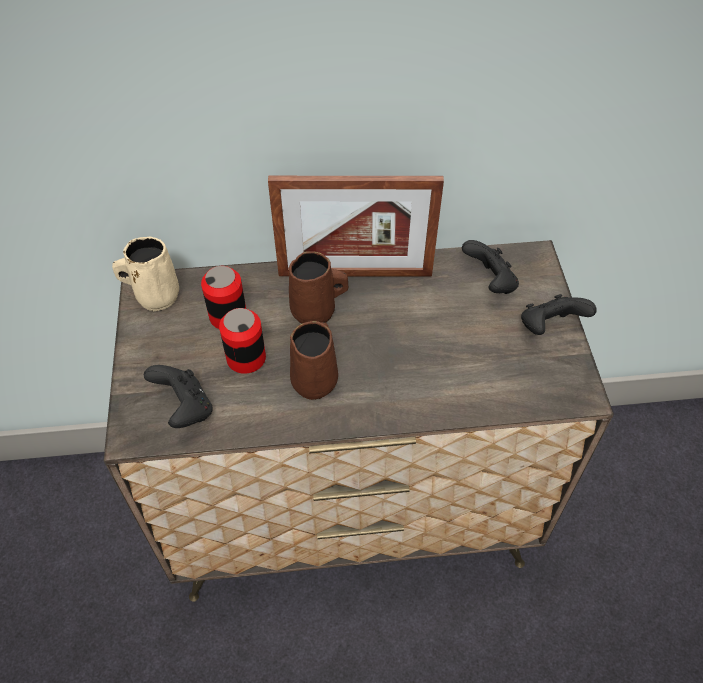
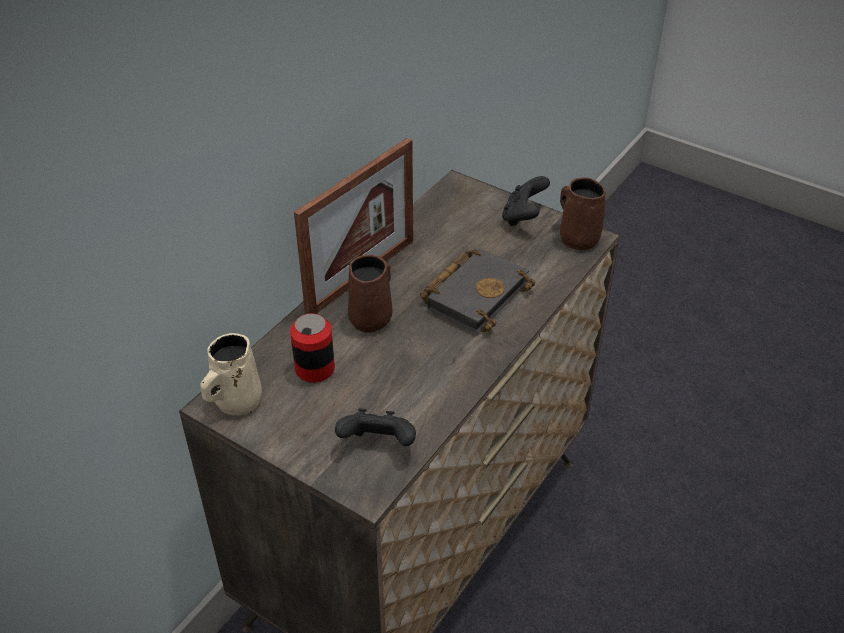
camera: 50 degrees left, 10 degrees down
(246, 358) = (370, 381): can -> none
(315, 380) = (436, 354): brown mug -> brown mug (577, 237)
(413, 358) = (475, 293): none -> black book
(489, 282) = (453, 218): black game controller -> none

